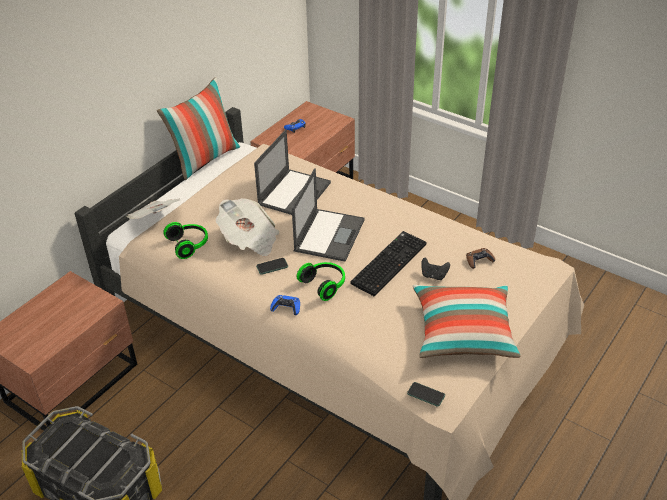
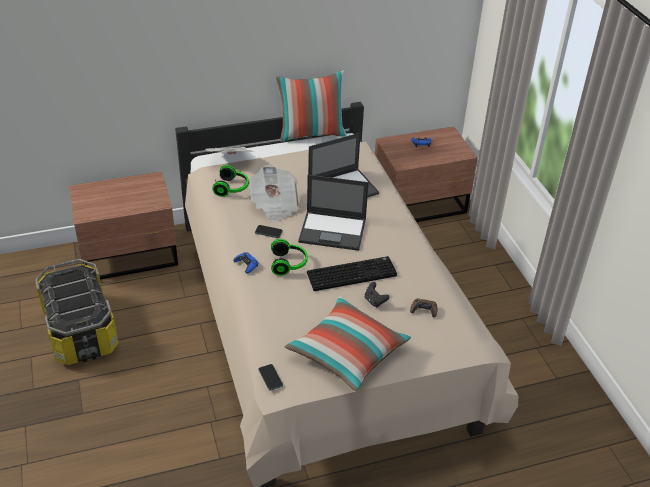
camera: 35 degrees right, 0 degrees up
(329, 234) = (333, 231): laptop -> laptop turned 45 degrees clockwise

